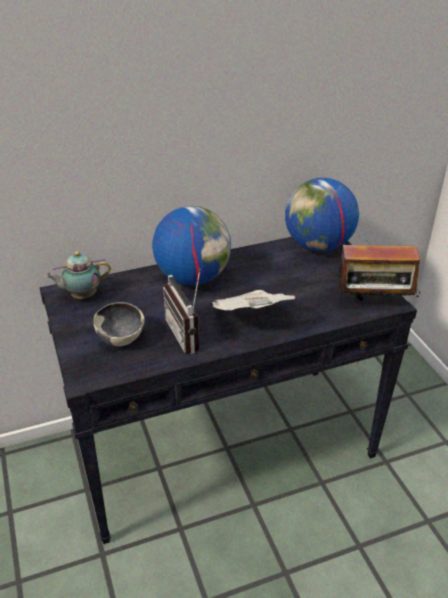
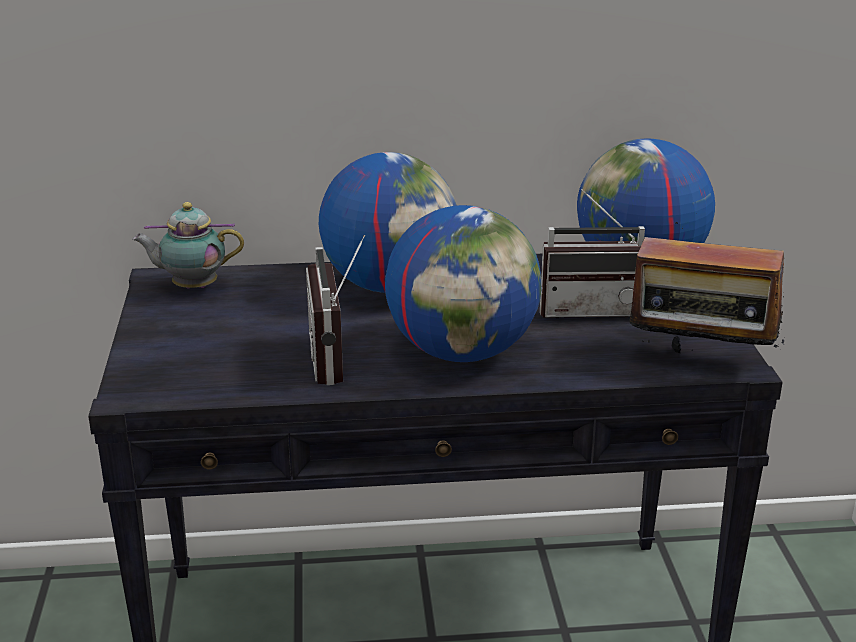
camera: 15 degrees right, 10 degrees down
(121, 338) = (222, 350): bowl -> none
(252, 317) = (462, 352): newspaper -> globe
(304, 277) = (590, 309): none -> radio

